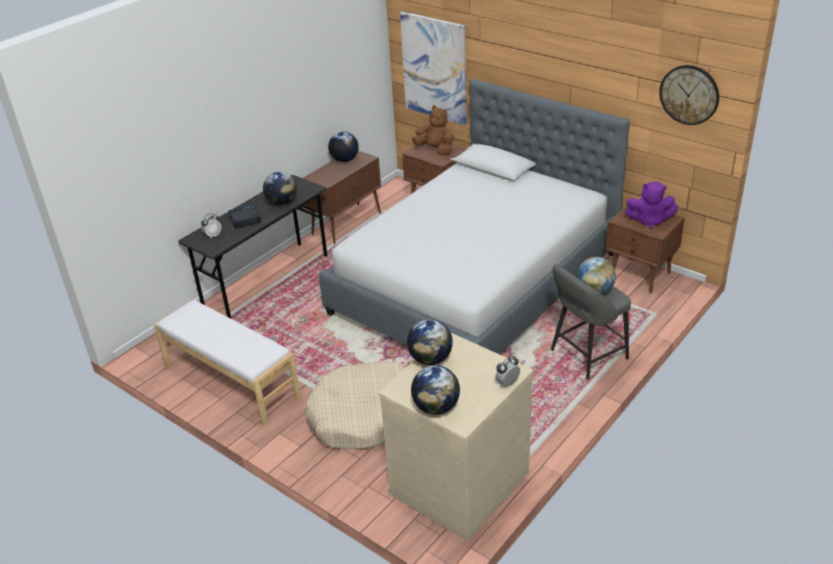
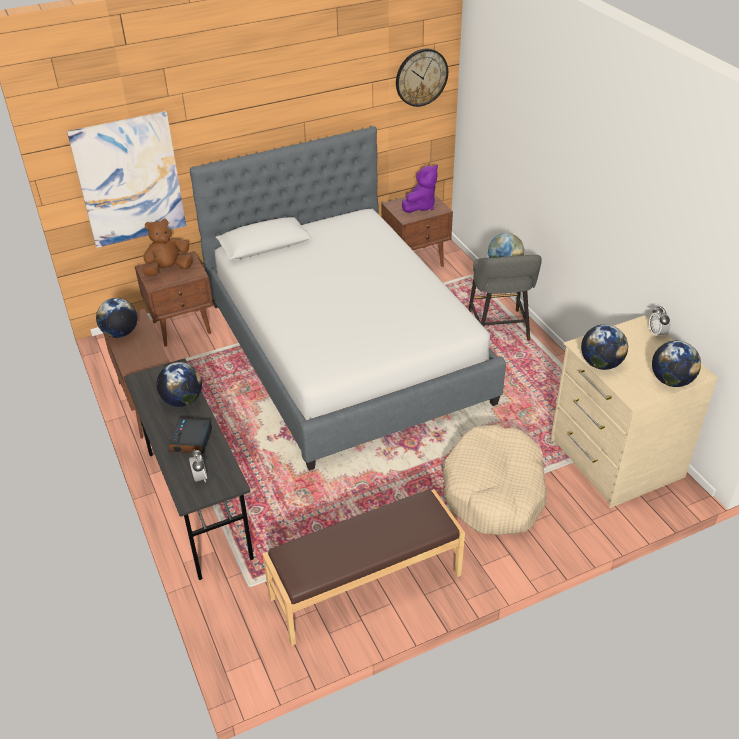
camera: 65 degrees left, 5 degrees up
(230, 381) = (366, 586): white bench -> brown bench

